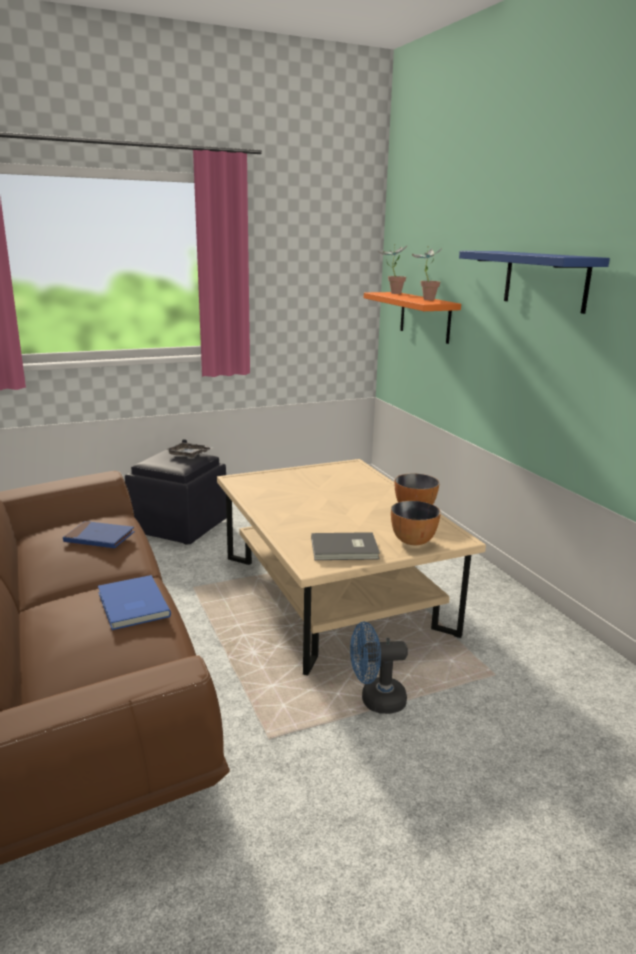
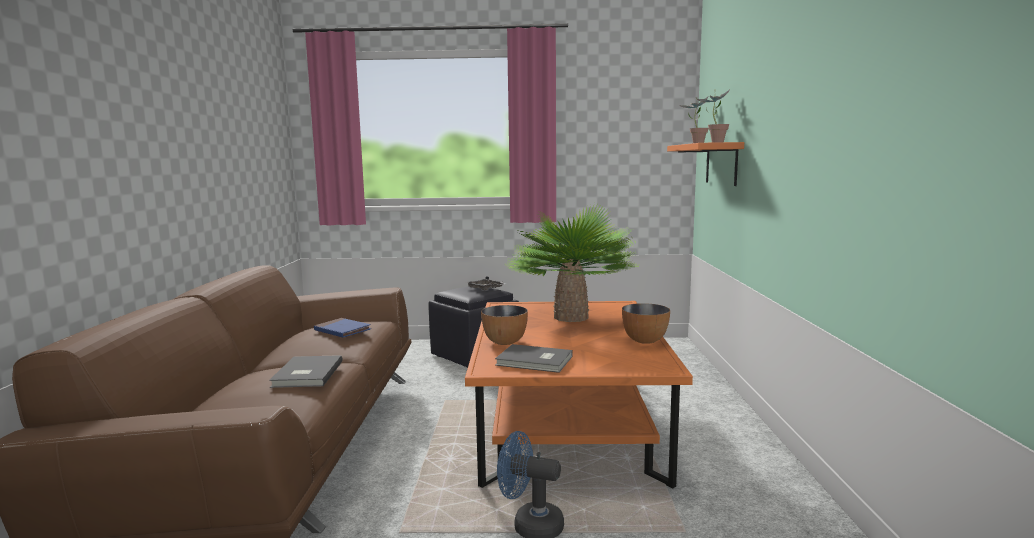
camera: 25 degrees right, 10 degrees down
(131, 605) = (305, 374): blue book -> grey book
(321, 487) = (570, 317): none -> potted plant
(333, 593) = (567, 425): beige coffee table -> orange coffee table
(413, 541) = (613, 364): bowl -> bowl (505, 342)
(545, 280) = (802, 95): blue shelf -> none

